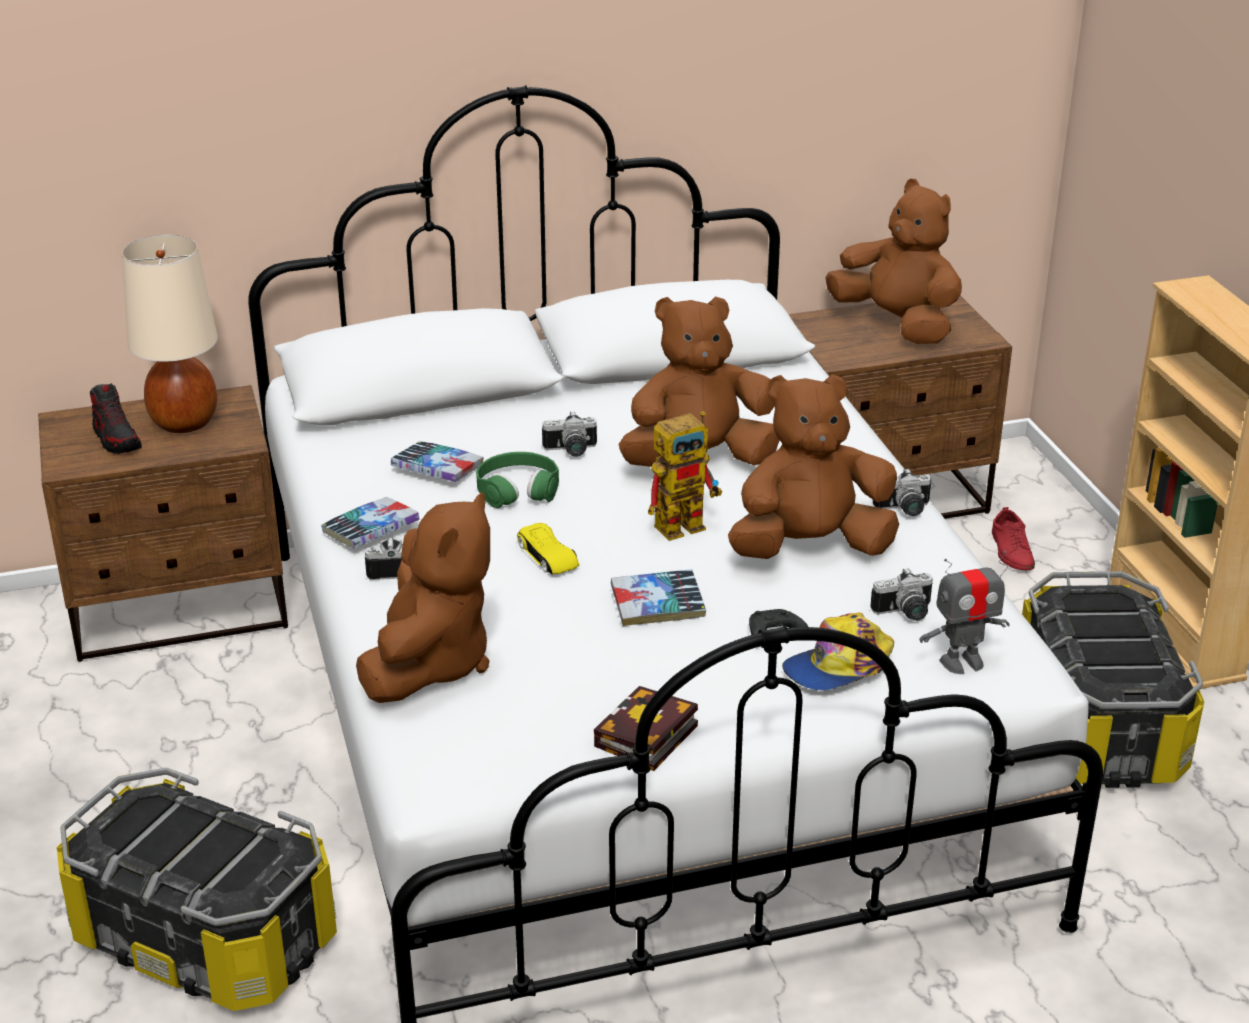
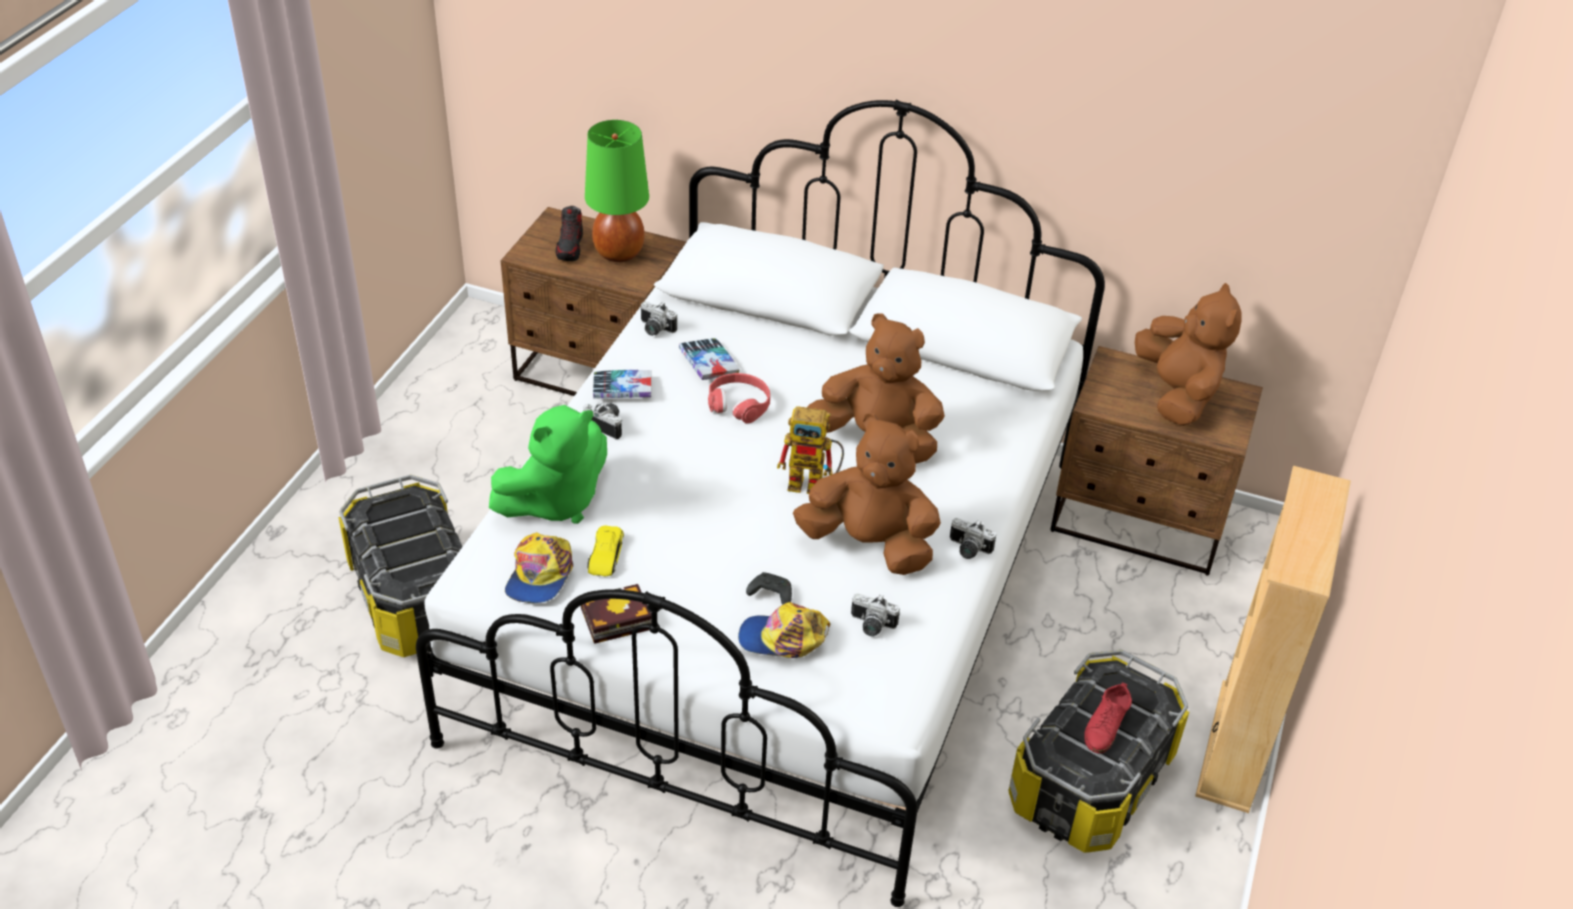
camera: 35 degrees right, 10 degrees up
(183, 422) = (618, 252): beige table lamp -> green table lamp
(430, 663) = (555, 501): brown plush toy -> green plush toy
(506, 739) = (539, 575): none -> cap
(518, 490) = (739, 404): green headphones -> red headphones
(548, 556) = (702, 463): yellow toy car -> yellow toy car (605, 556)
(571, 451) = (804, 391): camera -> camera (654, 329)
(657, 605) = (725, 534): book -> none
(962, 662) = (863, 681): toy robot -> none
(1011, 551) = (1189, 615): red shoe -> red shoe (1106, 725)

